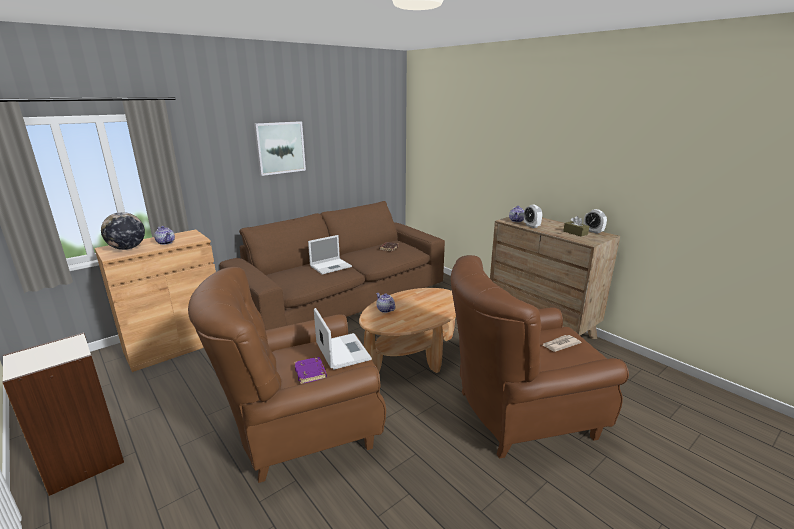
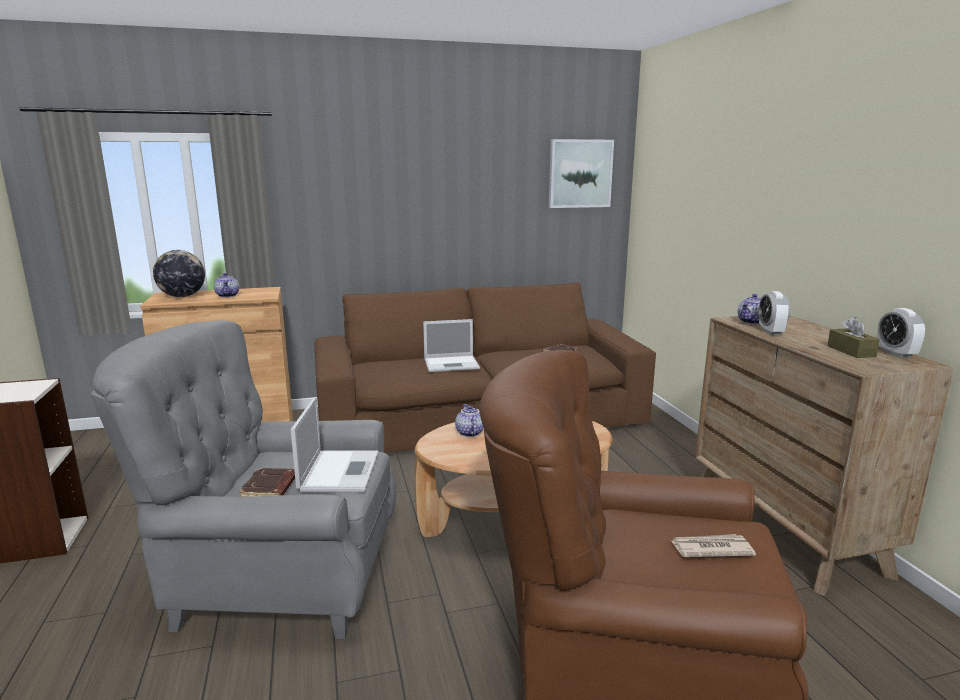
camera: 25 degrees right, 5 degrees down
(280, 148) = (416, 189): picture -> picture (580, 173)
(300, 430) = (275, 580): brown armchair -> grey armchair
(311, 373) = (270, 488): purple book -> brown book

